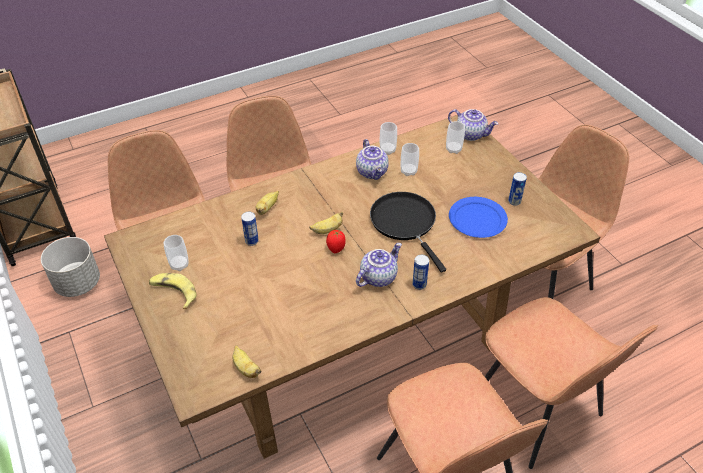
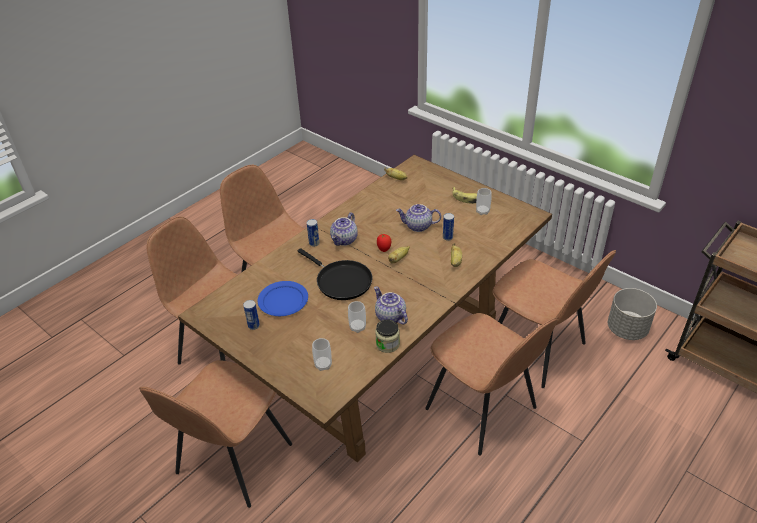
camera: 160 degrees right, 5 degrees down
(387, 150) = (387, 344): cup -> jar
(471, 134) = (310, 390): teapot -> teapot (418, 226)

